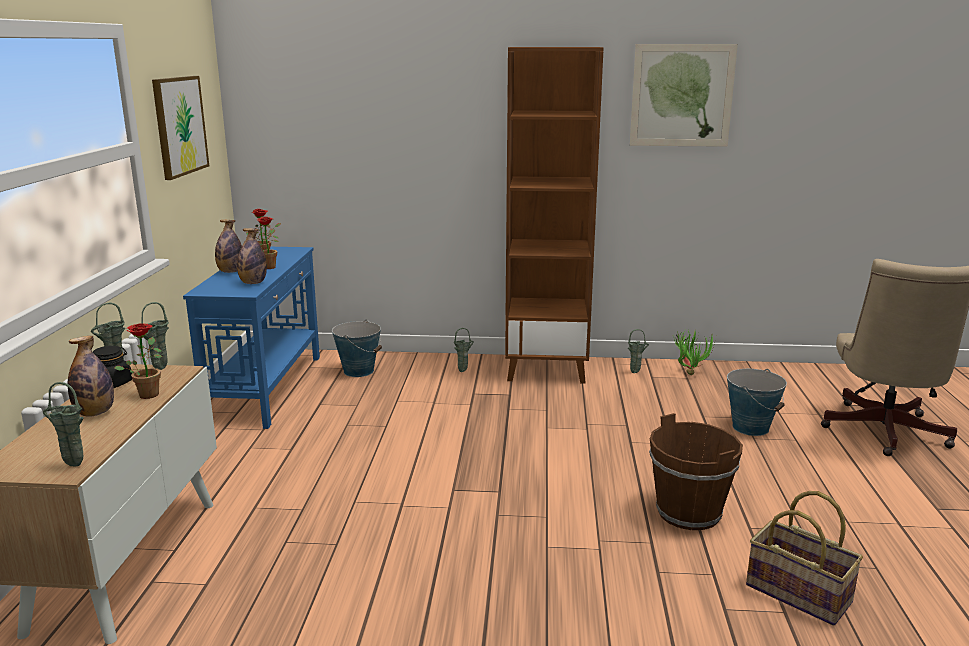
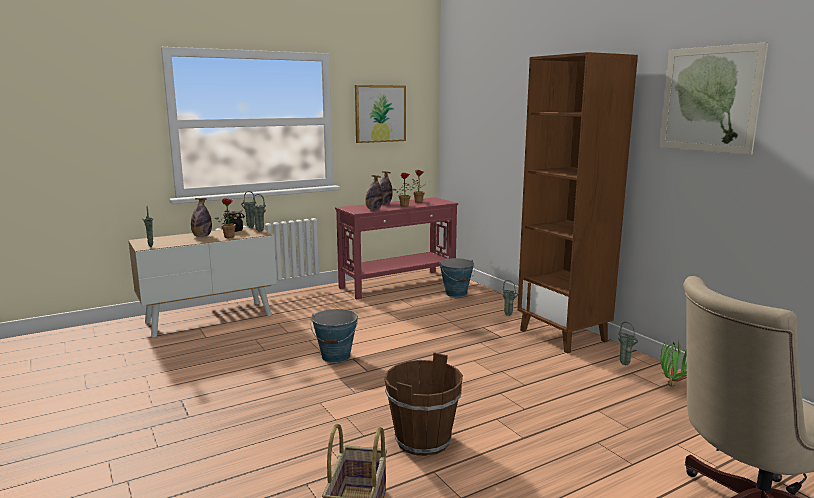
camera: 55 degrees right, 5 degrees down
(267, 388) = (398, 284): blue console table -> red console table
(750, 427) = (616, 436): bucket -> bucket (336, 356)

